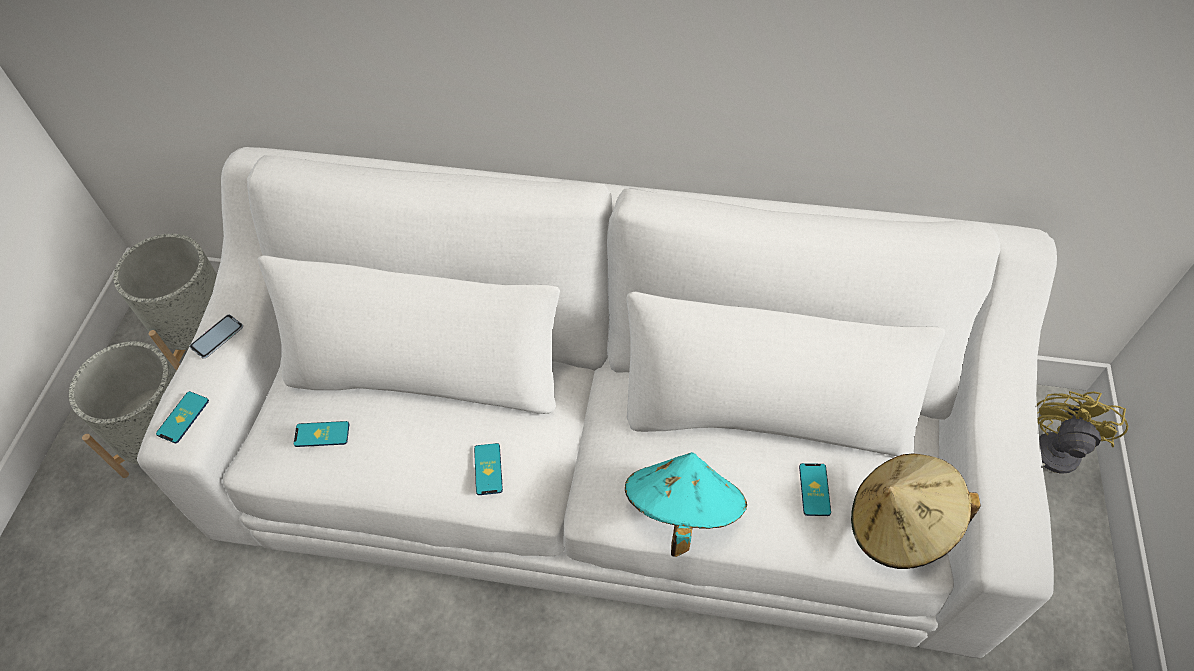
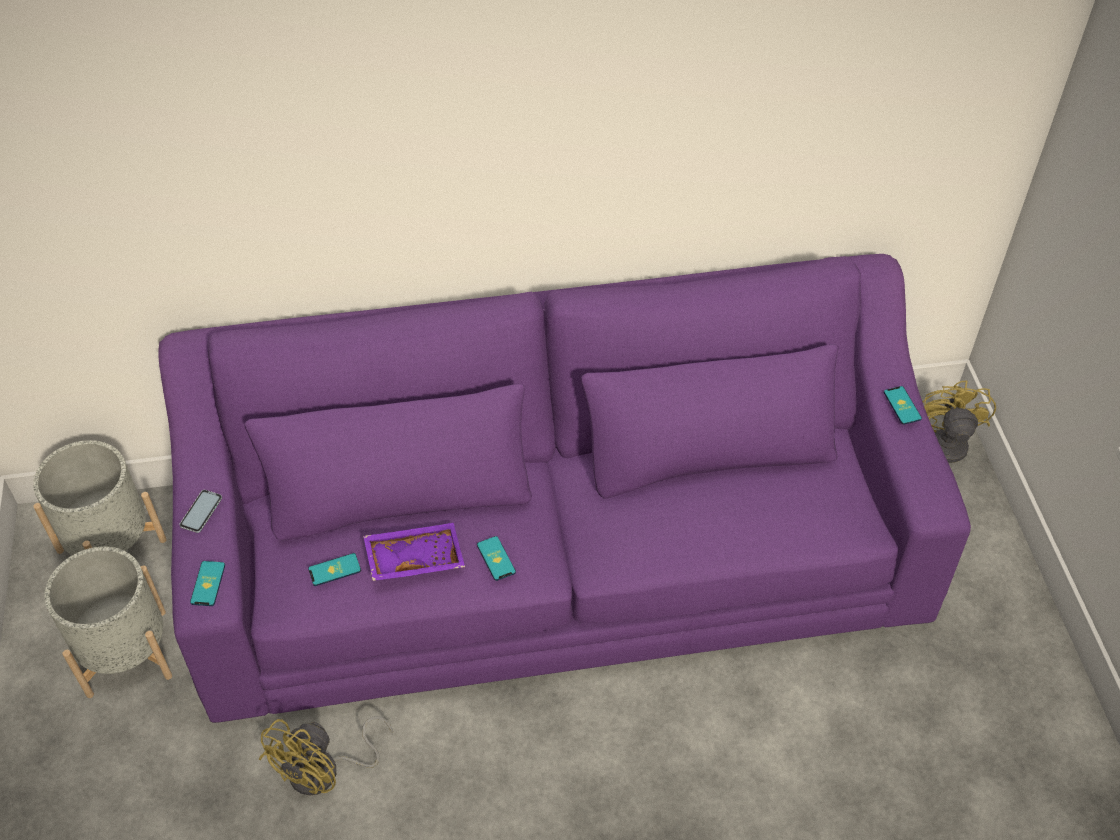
camera: 20 degrees left, 5 degrees down
(293, 622) = (325, 772): none -> yellow fan
(405, 444) = (414, 557): none -> purple tray
(603, 460) = (560, 555): white sofa -> purple sofa
(682, 511) = (671, 547): turquoise hat -> none
(814, 489) = (770, 502): phone -> phone (902, 405)
(899, 525) = (844, 512): beige hat -> none

